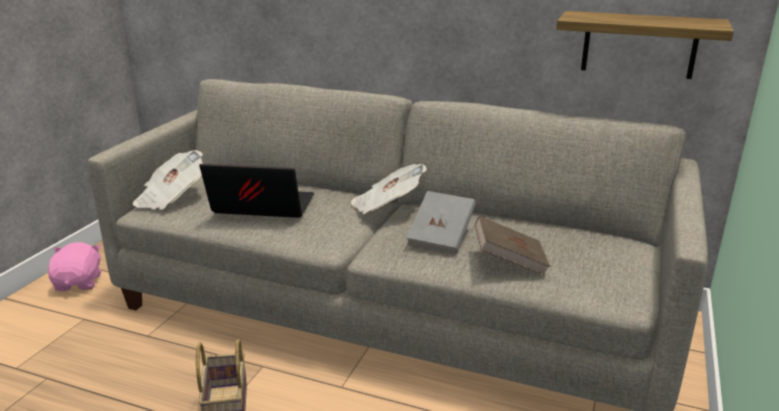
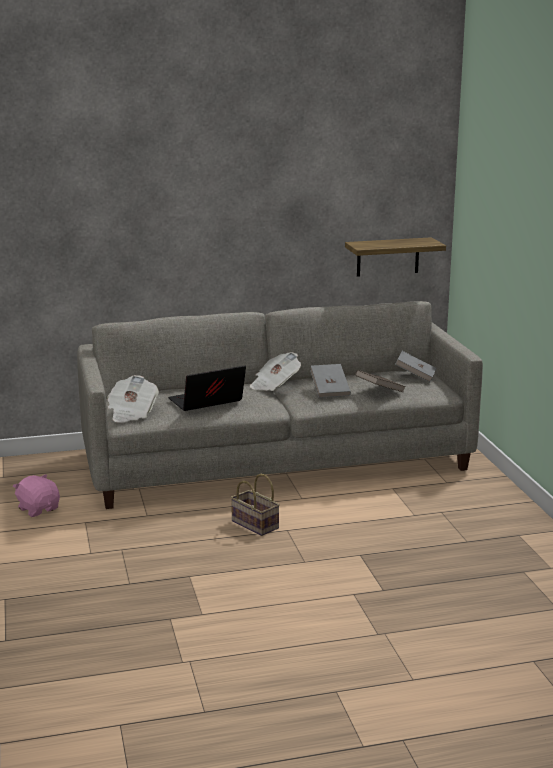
camera: 35 degrees left, 5 degrees down
(608, 249) = (415, 376): none -> grey book

